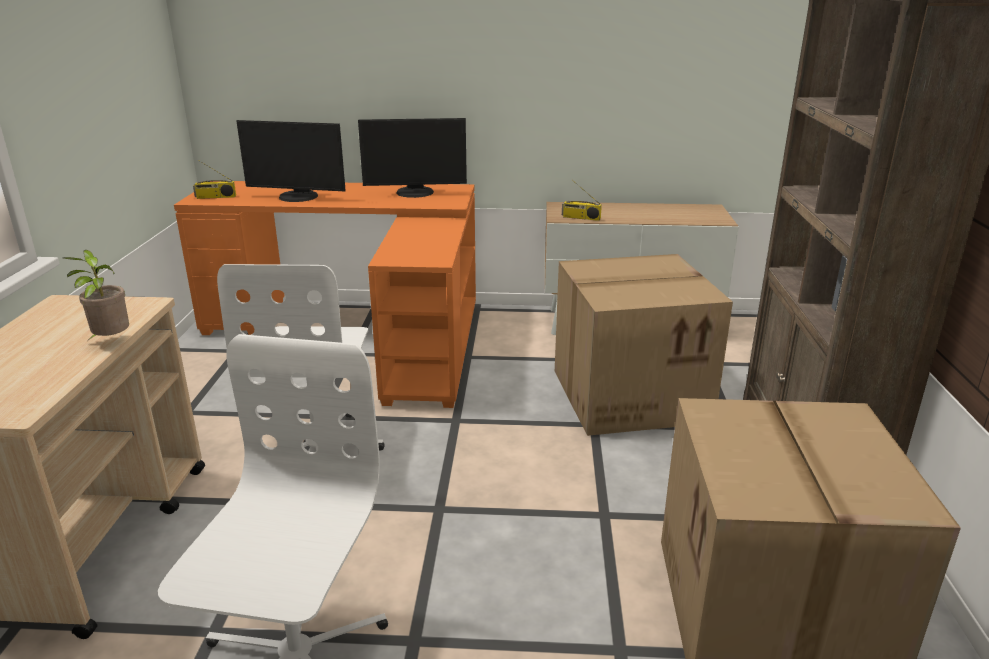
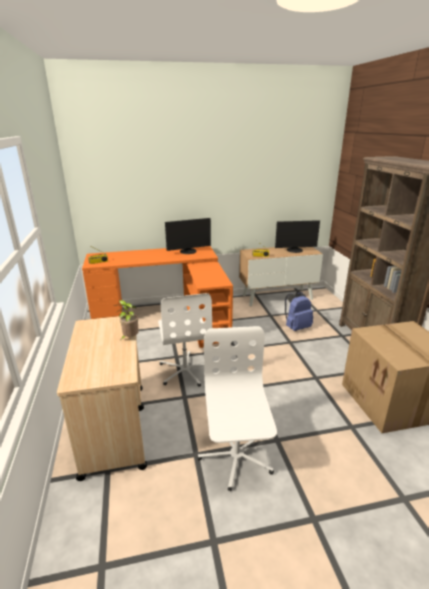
camera: 15 degrees left, 0 degrees up
(297, 197) = (138, 259): monitor -> monitor (295, 250)
(631, 394) = (296, 327): cardboard box -> blue backpack

